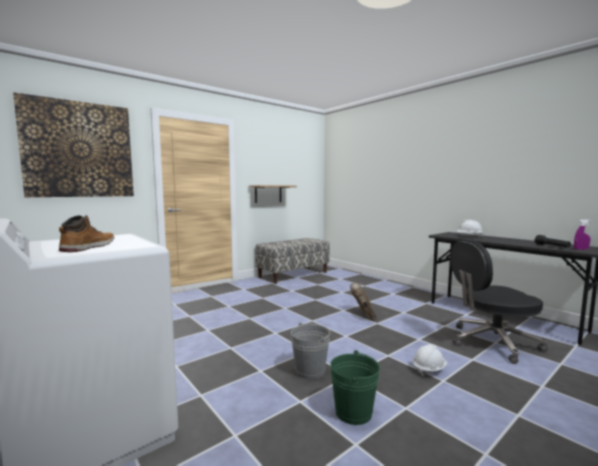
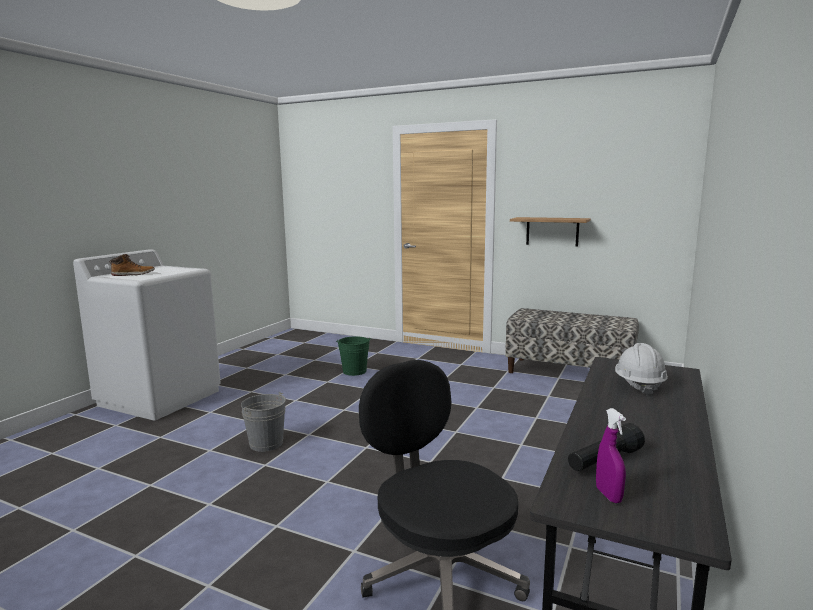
camera: 65 degrees right, 5 degrees up
(79, 150) = (332, 181): picture -> none
(353, 412) = (196, 477): green bucket -> green bucket (354, 371)
(363, 314) = (454, 448): brown boot -> none
(429, 369) = (301, 513): white hard hat -> none

